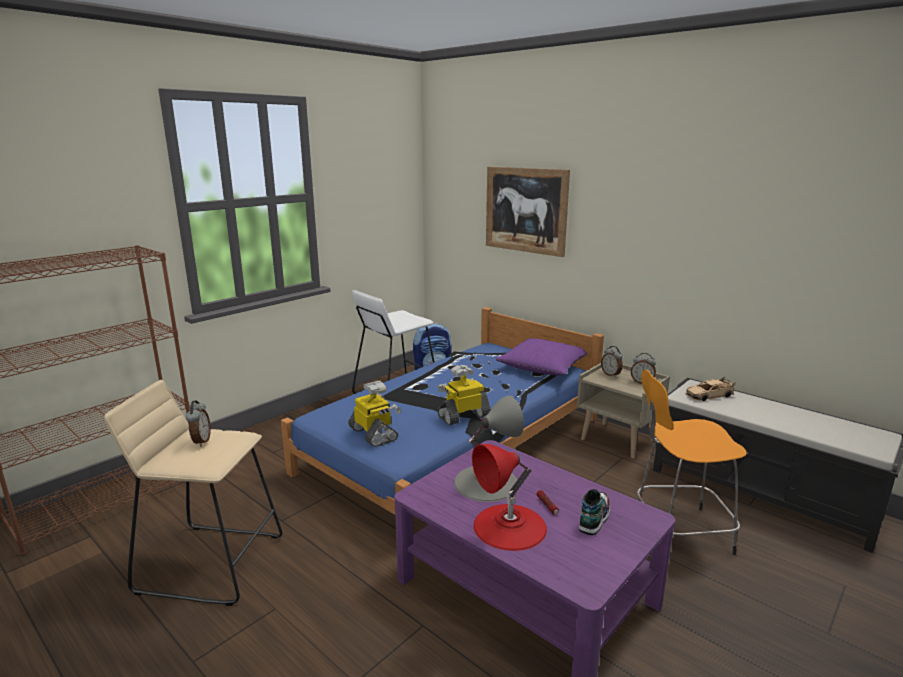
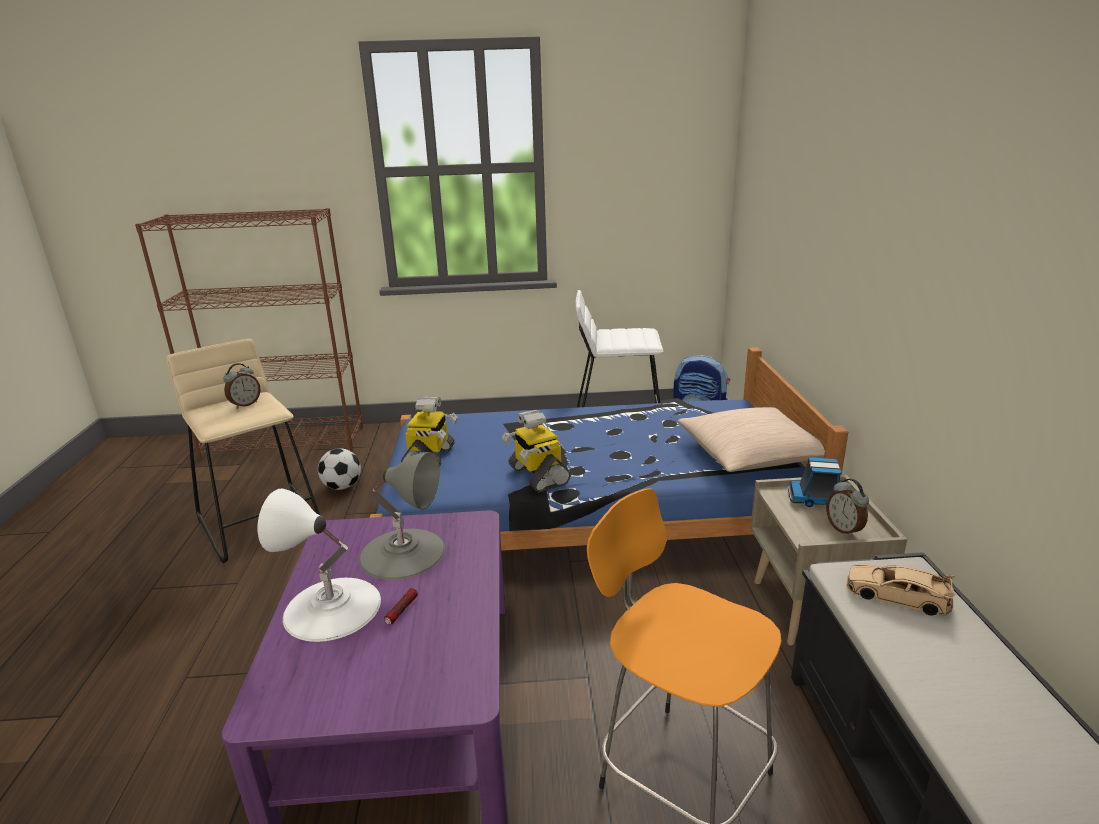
camera: 45 degrees right, 5 degrees up
(241, 505) = (342, 486): none -> football
(463, 416) = (537, 475): toy robot -> toy robot turned 135 degrees counterclockwise
(510, 526) = (332, 608): red table lamp -> white table lamp
(525, 210) = (805, 201): picture -> none
(543, 367) = (751, 454): purple pillow -> beige pillow
(593, 519) = (411, 655): shoe -> none
(611, 374) = (816, 499): alarm clock -> toy truck

